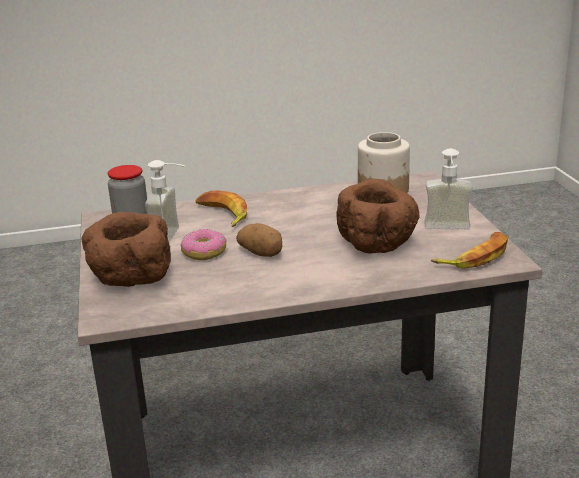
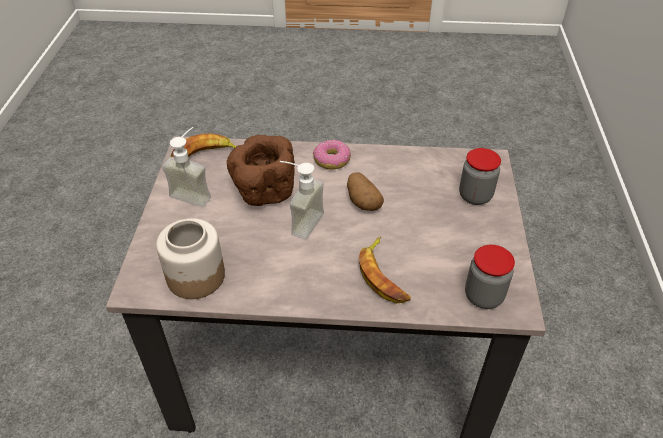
camera: 165 degrees left, 20 degrees up
(131, 279) = (475, 196): brown bowl -> jar
(174, 237) = (438, 247): soap dispenser -> soap dispenser (300, 221)
(204, 252) = (412, 216): donut -> donut (332, 160)

